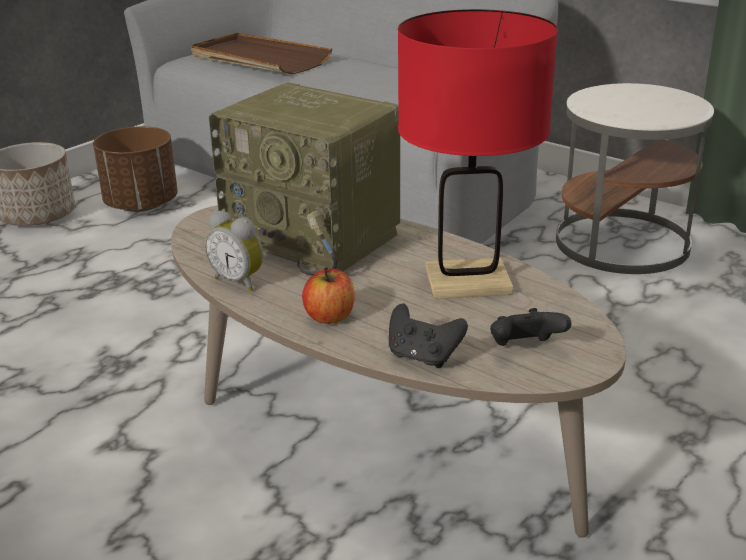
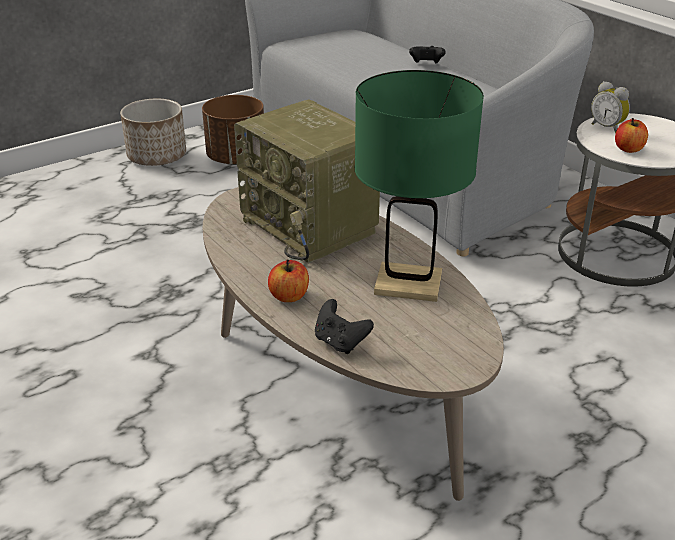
camera: 15 degrees right, 5 degrees up
(239, 281) = (238, 254): alarm clock -> alarm clock (607, 127)
(259, 59) = (345, 50): brown tray -> none
(467, 281) = (408, 284): red table lamp -> green table lamp
(525, 349) = (420, 350): black game controller -> black game controller (426, 64)
(634, 115) = (628, 149): none -> apple

